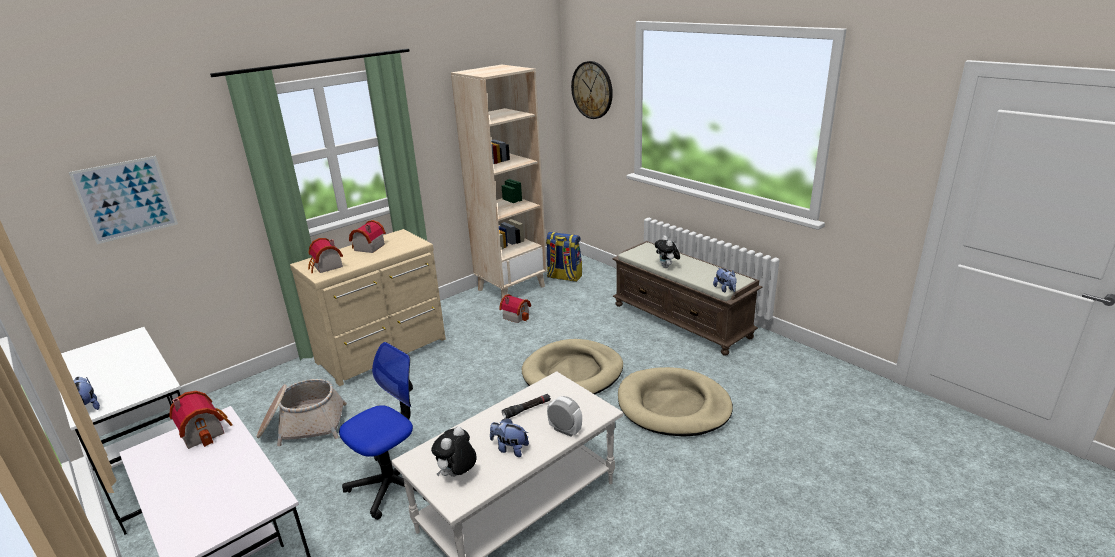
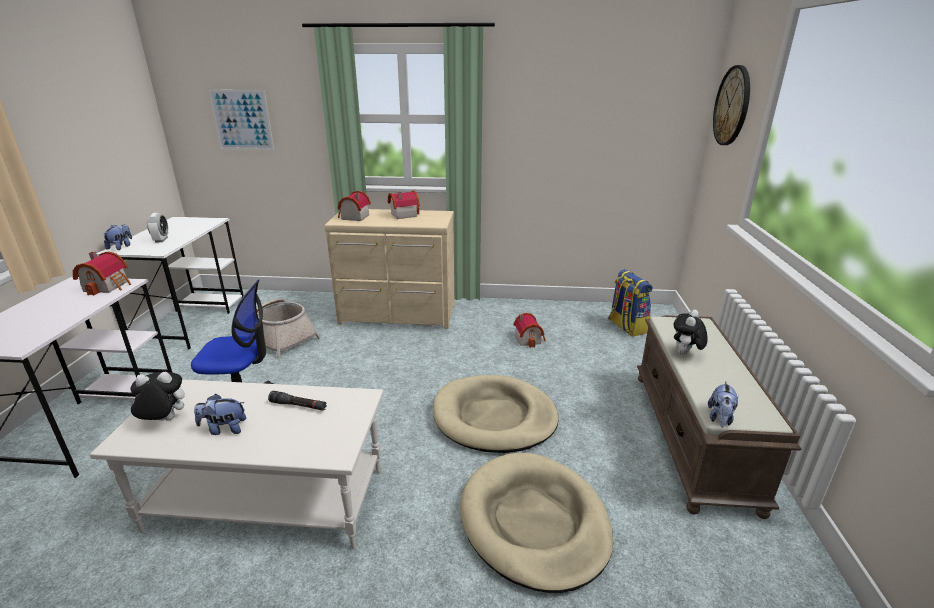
camera: 45 degrees right, 0 degrees up
(510, 449) = (224, 429): plush toy -> plush toy turned 75 degrees counterclockwise
(511, 288) = (563, 314): beige bookcase -> none
(565, 430) = (281, 447): alarm clock -> alarm clock (161, 240)

